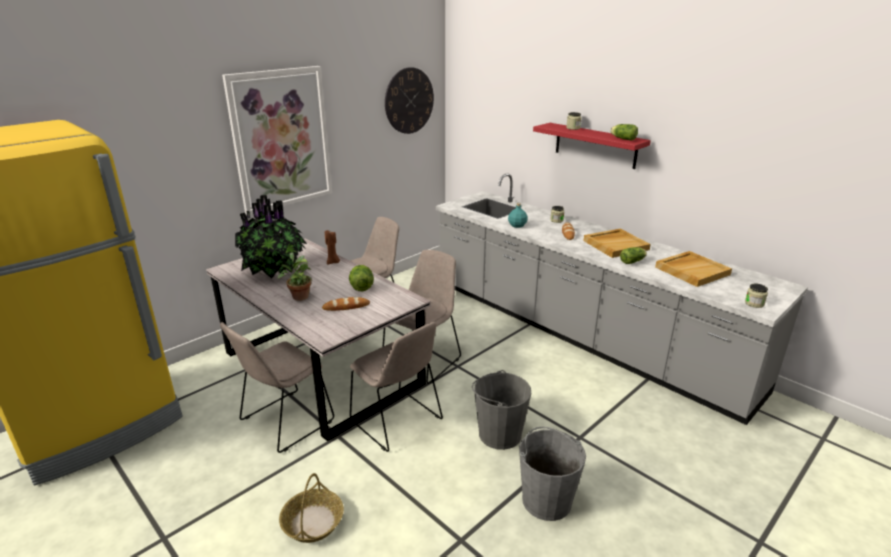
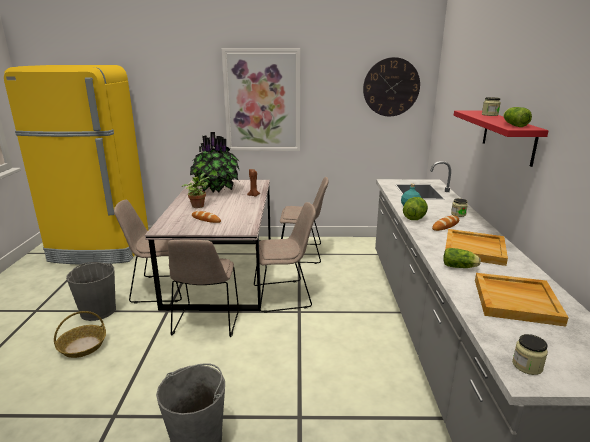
camera: 45 degrees right, 5 degrees down
(361, 288) = (237, 213): lettuce -> lettuce (414, 218)
(499, 434) = (248, 371): grey bucket -> grey bucket (98, 311)

